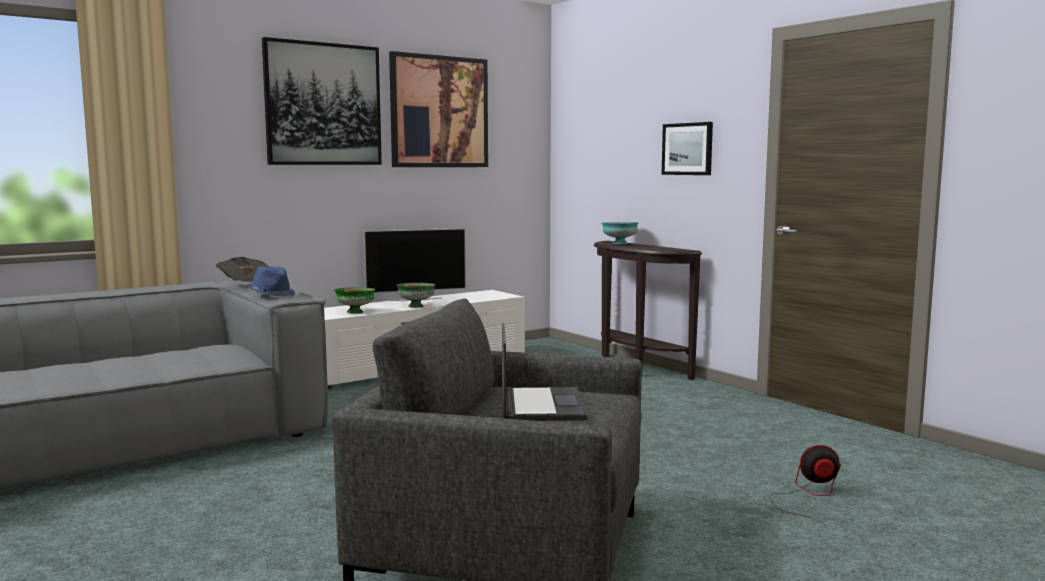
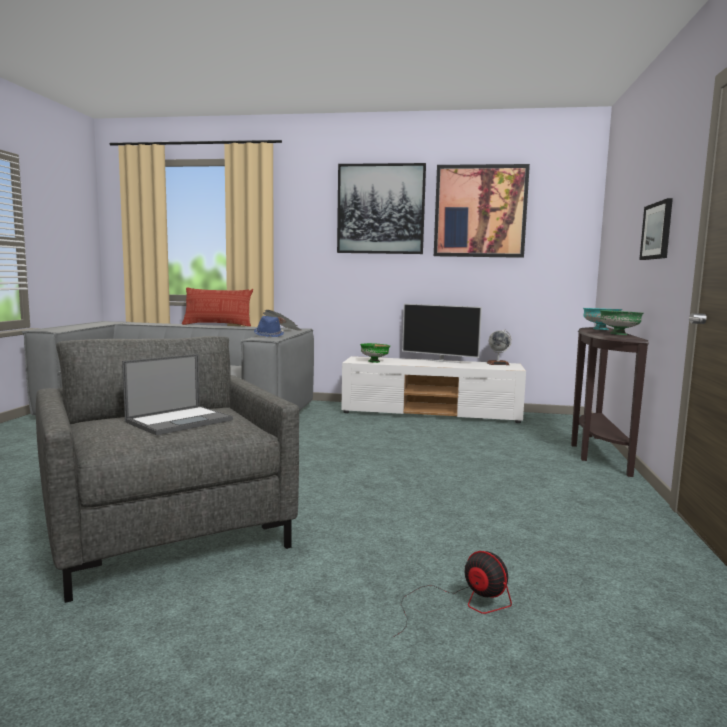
camera: 45 degrees right, 0 degrees up
(90, 290) = (217, 325): none -> pillow
(416, 306) = (423, 364): green bowl -> green bowl (618, 334)
(477, 293) = (498, 364): none -> globe

